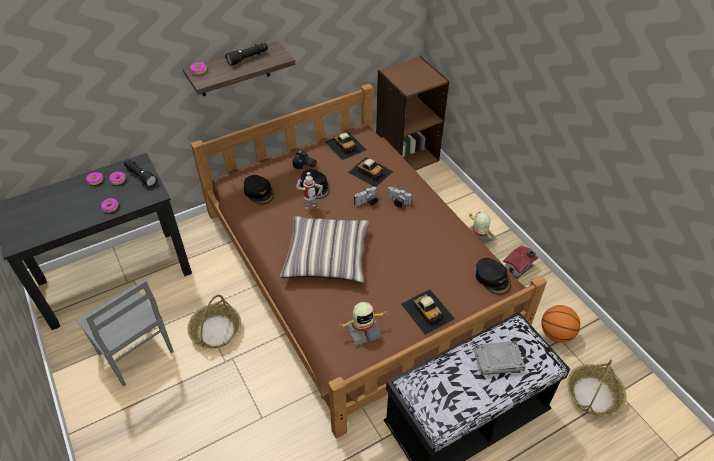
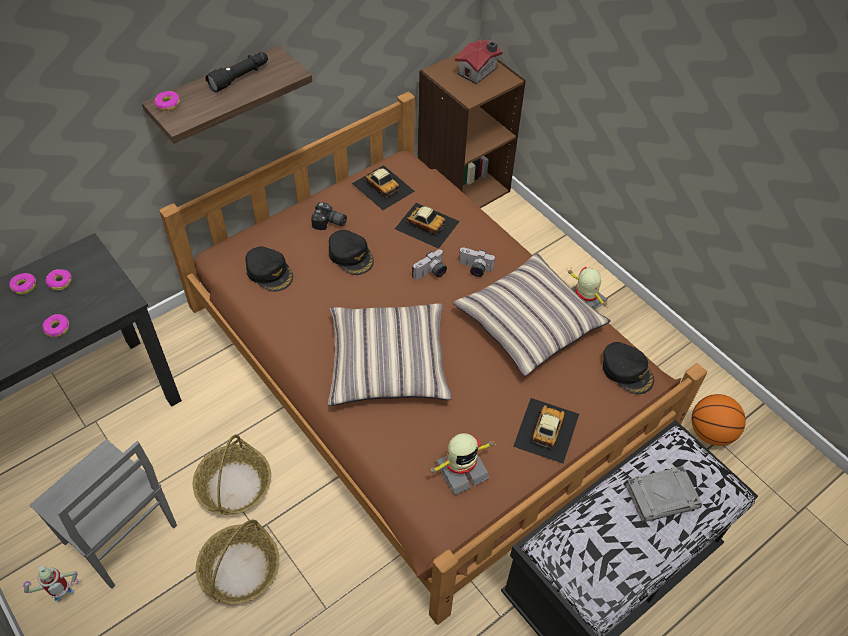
camera: 10 degrees left, 5 degrees up
(140, 176) = (93, 272): black flashlight -> none
(310, 207) = (350, 289): toy robot -> toy robot (66, 598)
(427, 311) = (546, 430): toy car -> toy car turned 120 degrees counterclockwise
(429, 240) = (529, 322): none -> pillow
(519, 267) = (646, 341): toy house -> toy house (479, 71)
(593, 395) = (773, 515): basket -> basket (240, 570)

